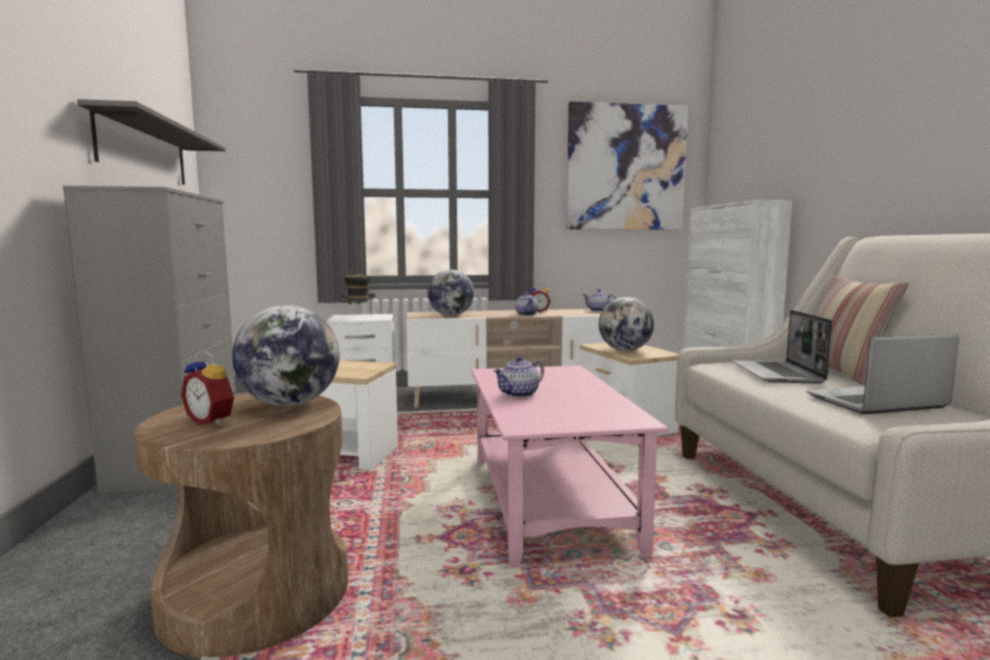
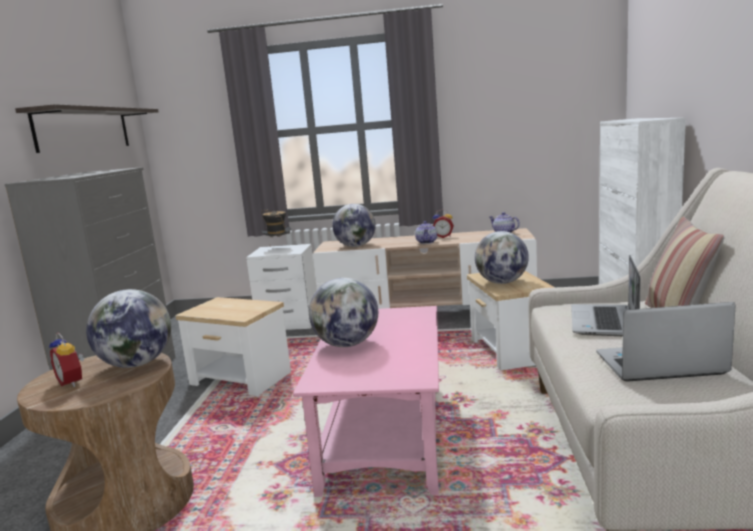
camera: 15 degrees right, 5 degrees up
(519, 394) = (347, 344): teapot -> globe
(626, 168) = (535, 82): picture -> none

